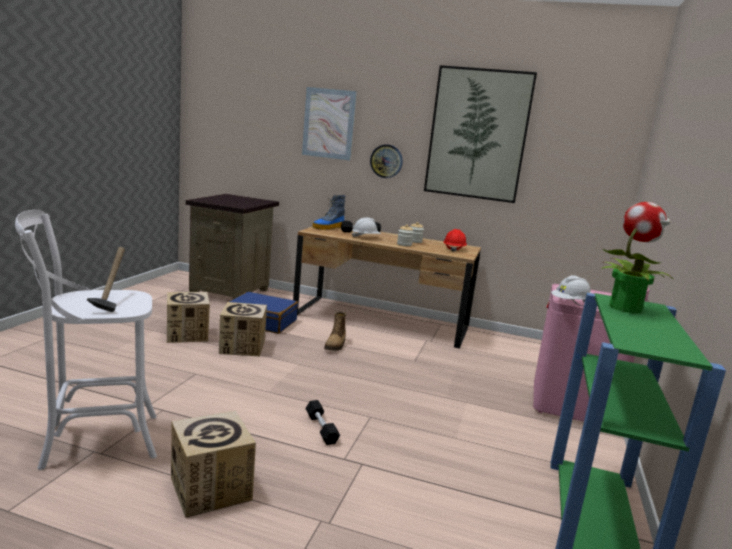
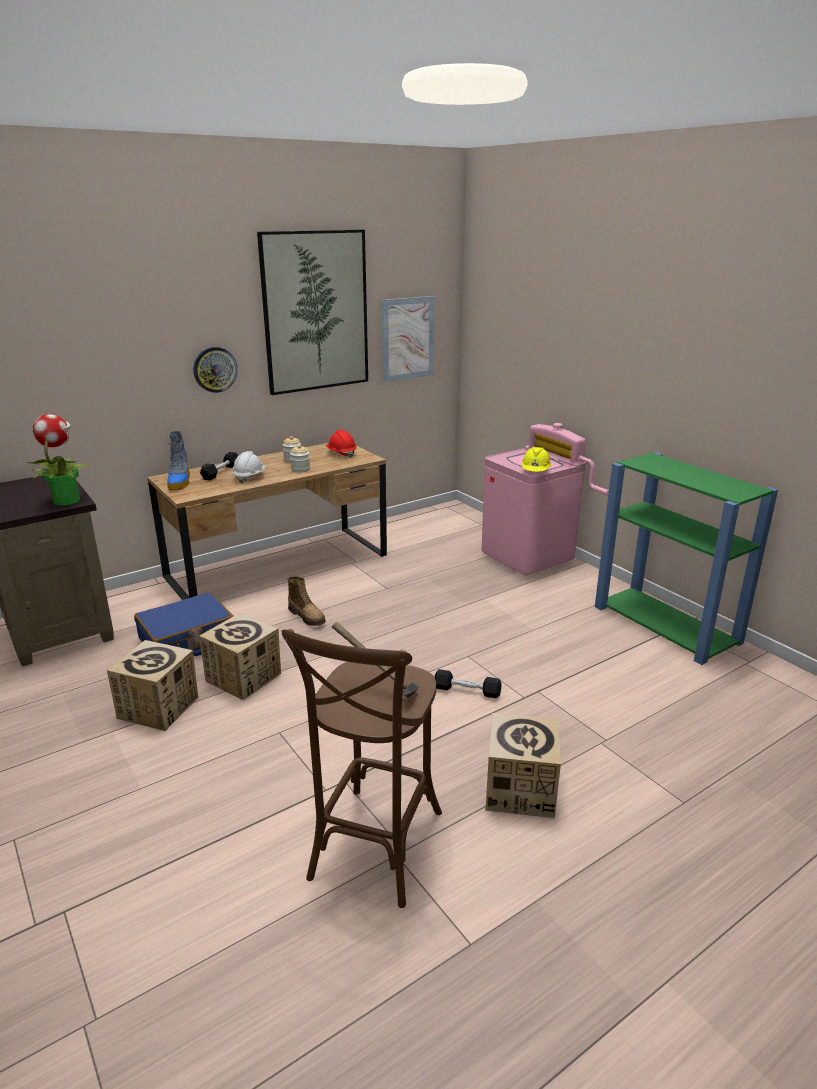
camera: 50 degrees left, 10 degrees up
(95, 440) = (373, 849): white stool -> brown stool
(329, 123) = (119, 335): picture -> picture (408, 338)
(570, 303) = (535, 472): white hard hat -> yellow hard hat
(625, 307) = (656, 466): potted plant -> potted plant (66, 500)

